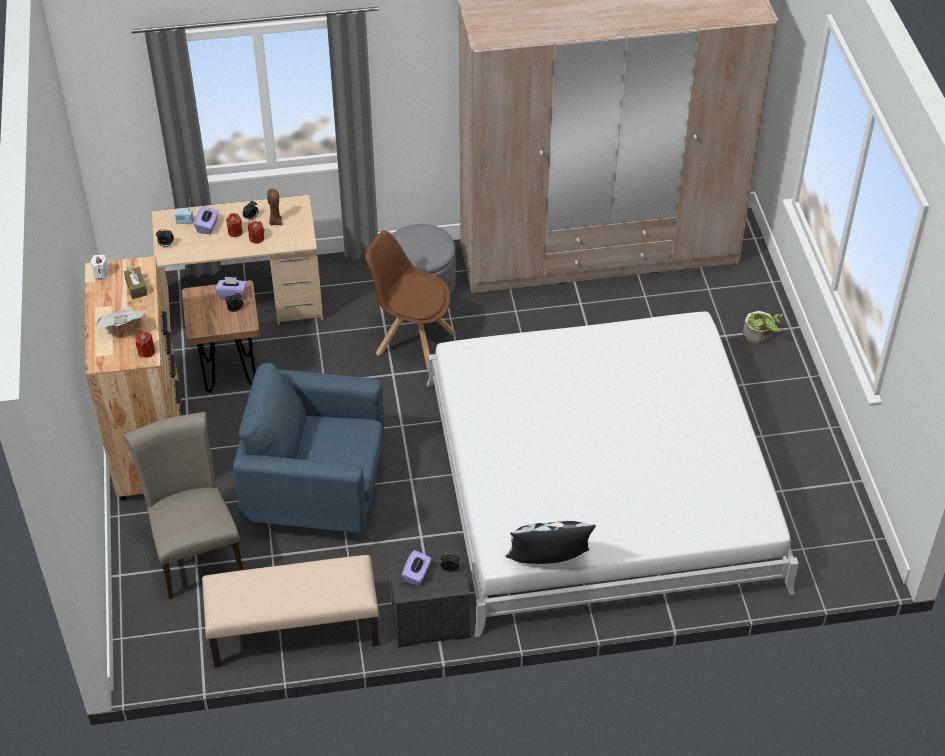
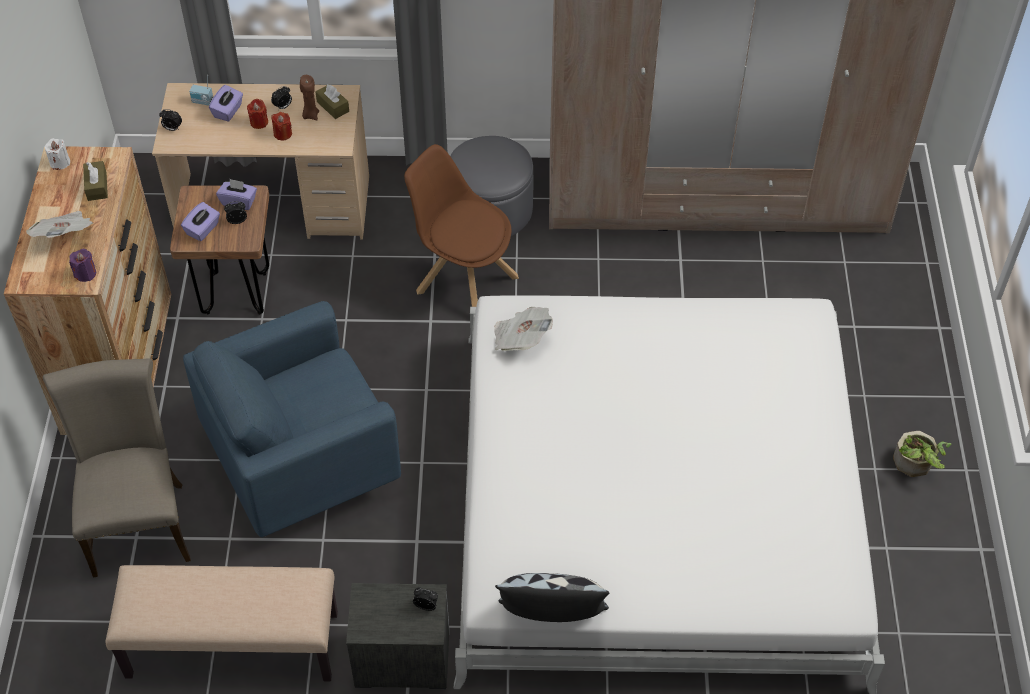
camera: 10 degrees right, 5 degrees up
(146, 351) = (85, 274): red candle -> purple candle
(291, 213) = (333, 106): none -> brown tissue box
(317, 492) = (304, 463): blue armchair -> blue armchair turned 45 degrees counterclockwise
(417, 574) = (382, 607): purple tissue box -> purple tissue box (203, 229)
(477, 370) = (521, 339): none -> newspaper
(760, 337) = (897, 334): potted plant -> potted plant (915, 465)

